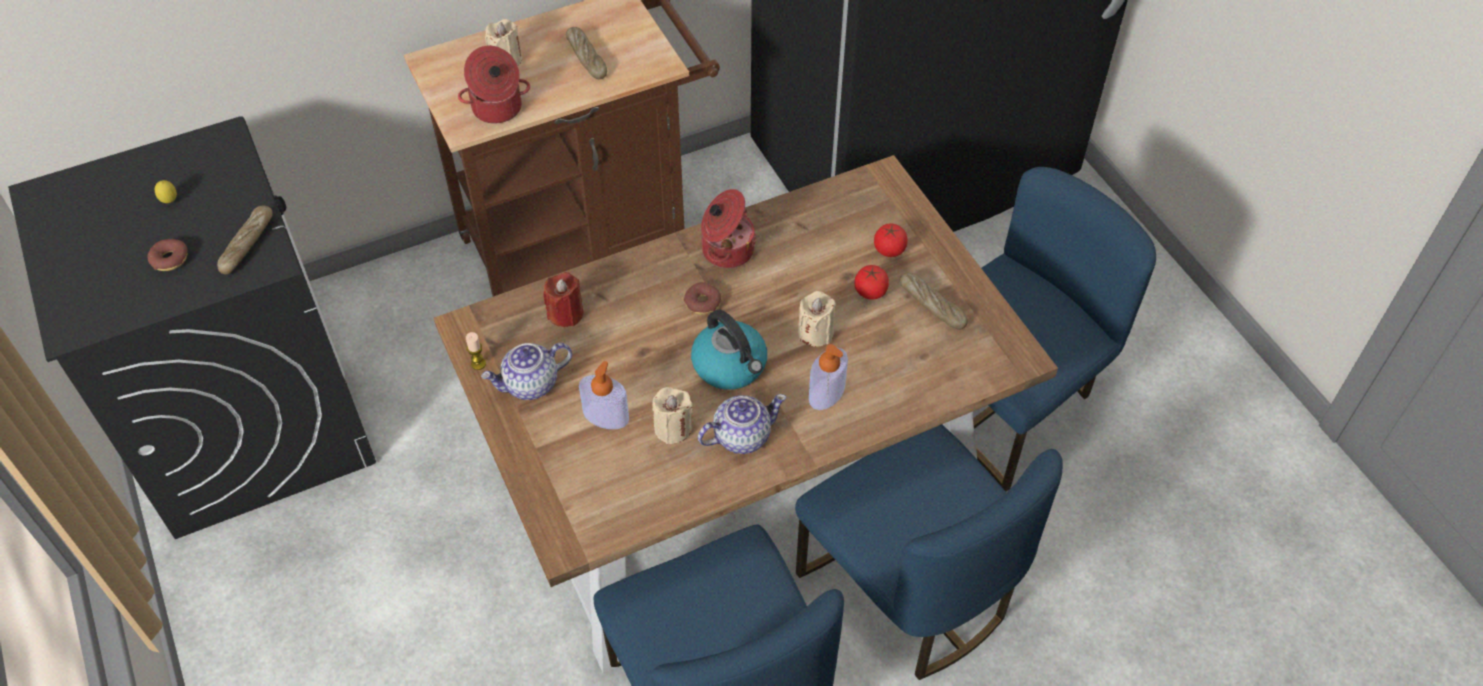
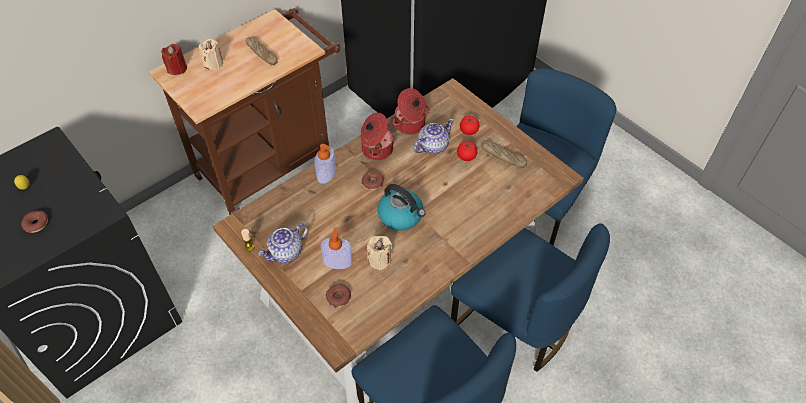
camera: 15 degrees left, 0 degrees up
(247, 244) = (86, 204): bread -> none
(497, 109) = (217, 93): cooking pot -> cooking pot (410, 125)
(566, 313) = (293, 206): red candle -> red candle (177, 68)
(589, 472) = (338, 297): none -> donut
(741, 436) = (421, 255): teapot -> teapot (432, 146)
(815, 333) = (443, 186): beige candle -> none
(826, 393) = (461, 219): soap dispenser -> soap dispenser (326, 174)

